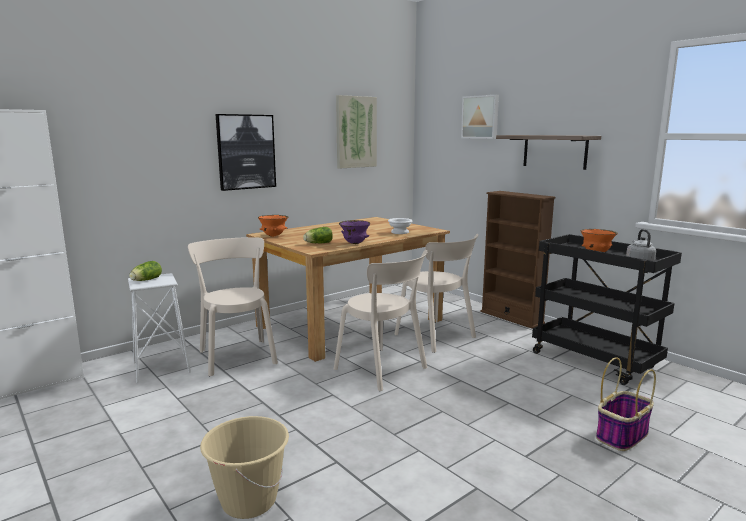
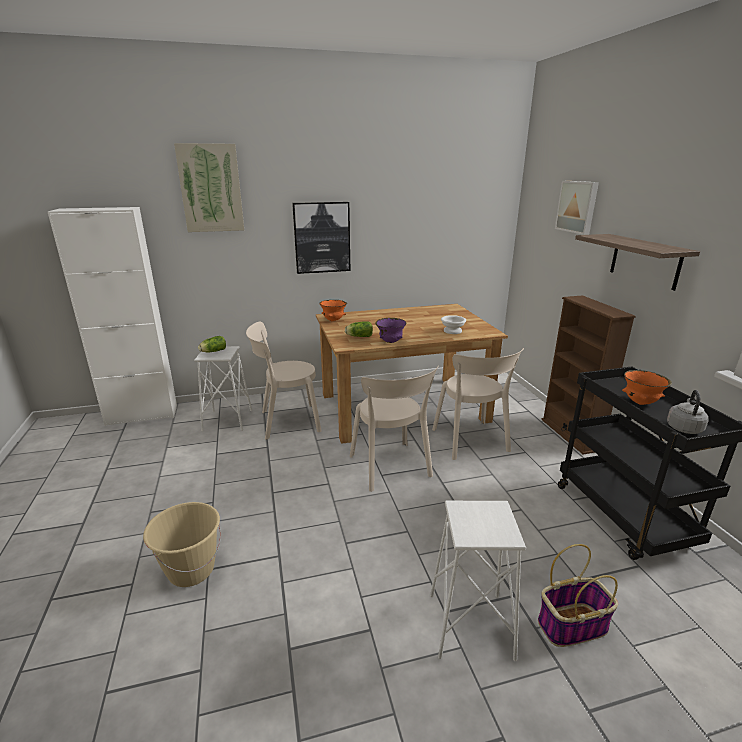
camera: 25 degrees right, 10 degrees up
(237, 355) = (286, 422): beige chair -> beige chair turned 105 degrees counterclockwise
(355, 132) = (443, 216): picture -> picture (211, 188)
(553, 459) = (470, 626): none -> white stool

